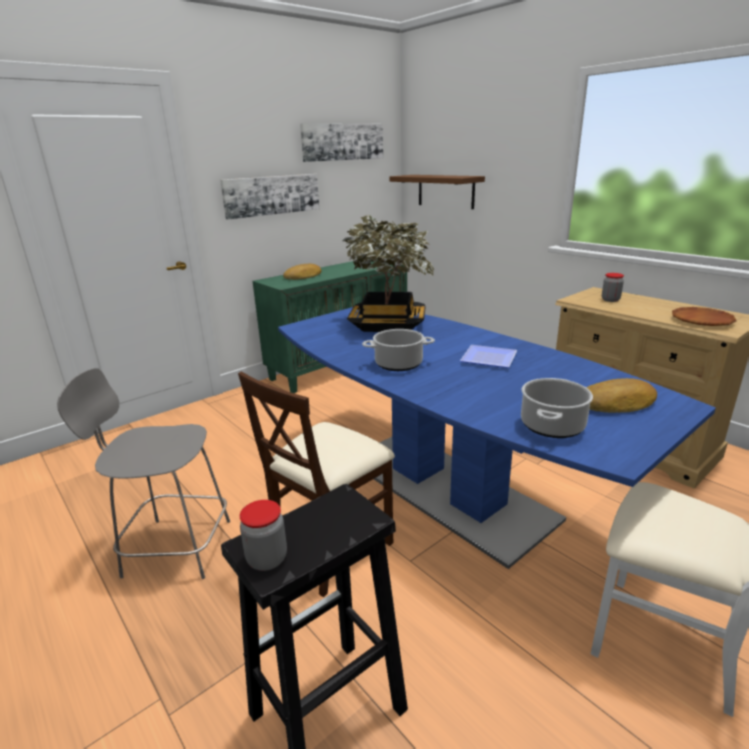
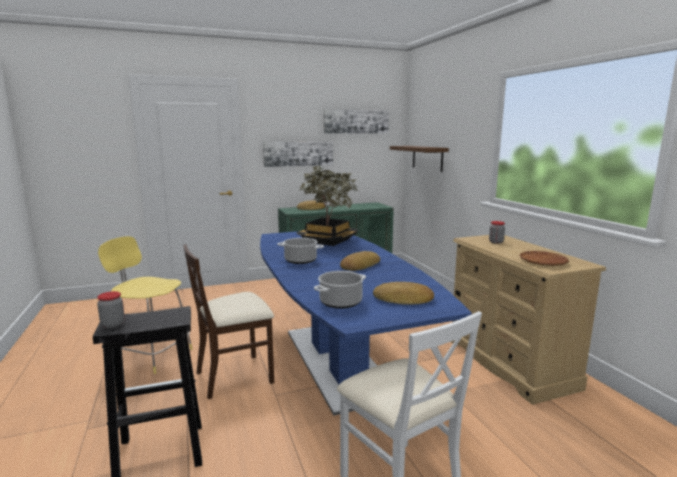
camera: 20 degrees right, 10 degrees down
(174, 547) = (153, 355): grey stool -> yellow stool
(486, 359) = (359, 265): plate -> bread

